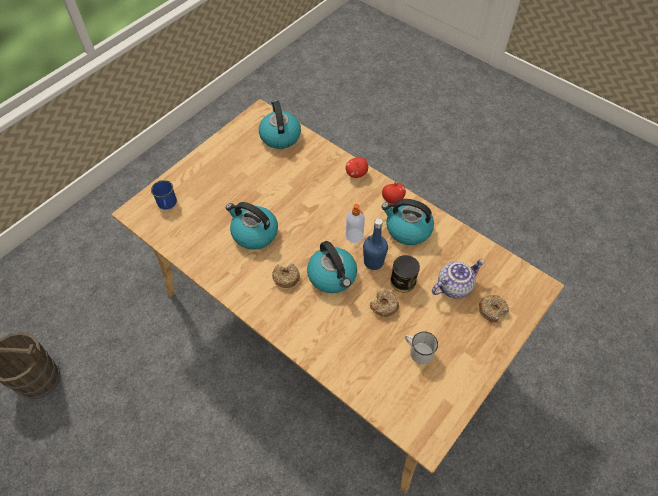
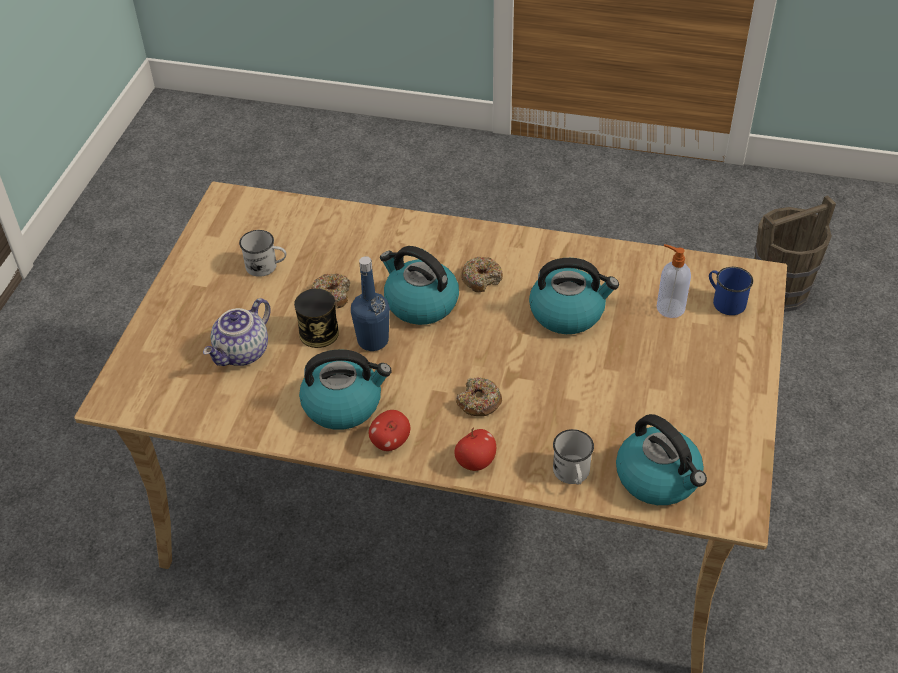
camera: 155 degrees right, 10 degrees down
(316, 151) = (572, 475): none -> white mug
(354, 236) = (419, 363): soap dispenser -> soap dispenser (669, 307)
(492, 310) = (179, 344): donut -> donut (479, 402)

